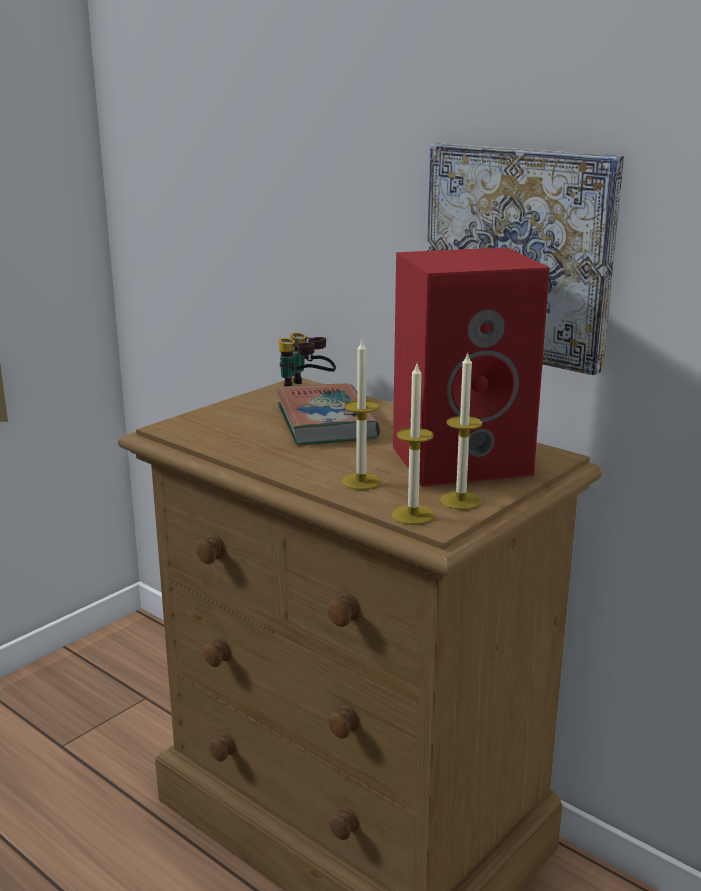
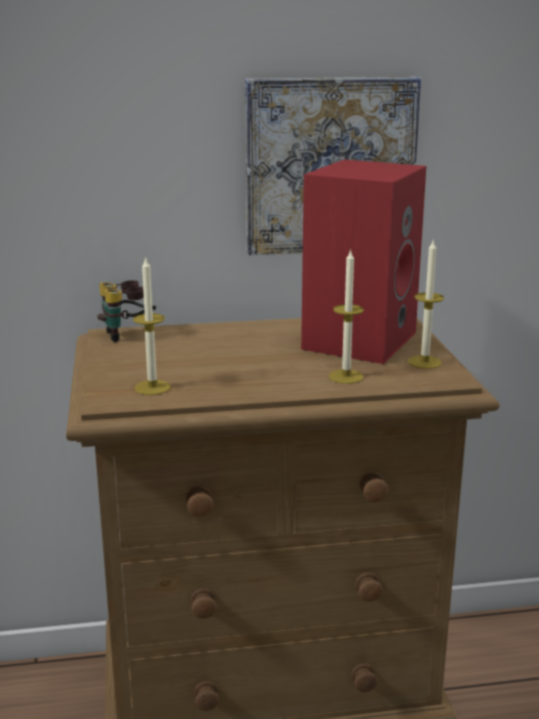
camera: 50 degrees left, 0 degrees up
(326, 422) = (211, 351): book -> none
(413, 515) = (427, 381): candle -> candle (152, 387)

